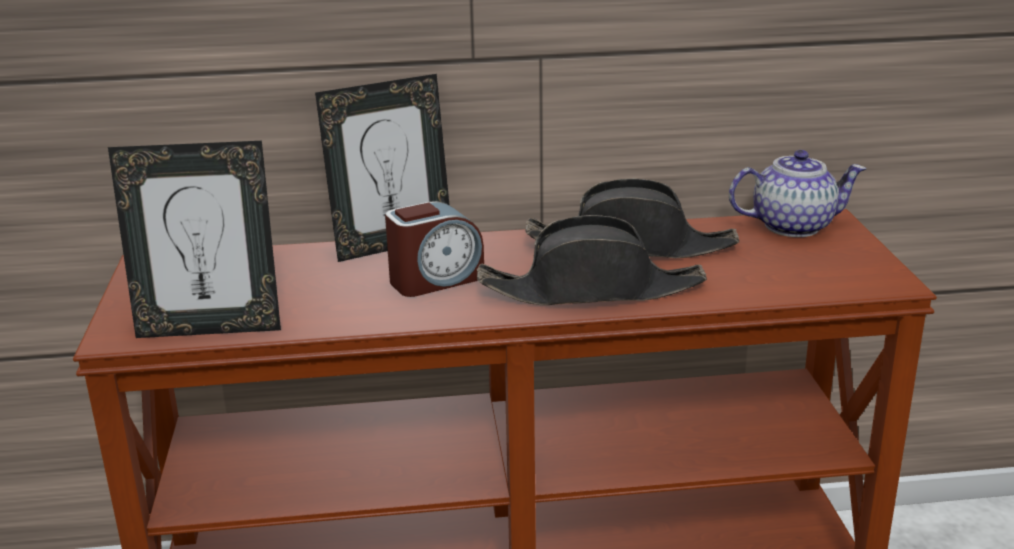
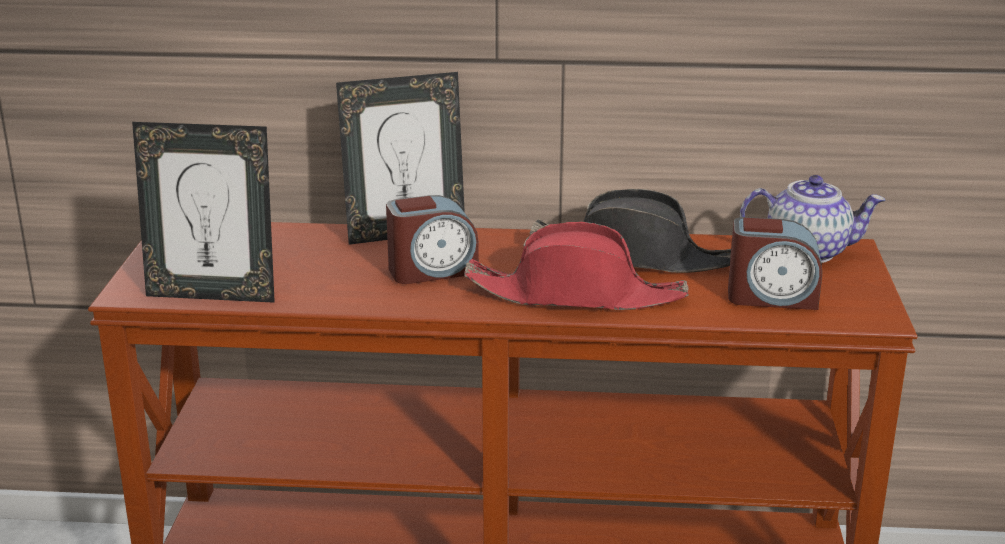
camera: 10 degrees right, 0 degrees up
(592, 290) = (576, 295): black hat -> red hat
(782, 272) = (772, 297): none -> alarm clock

